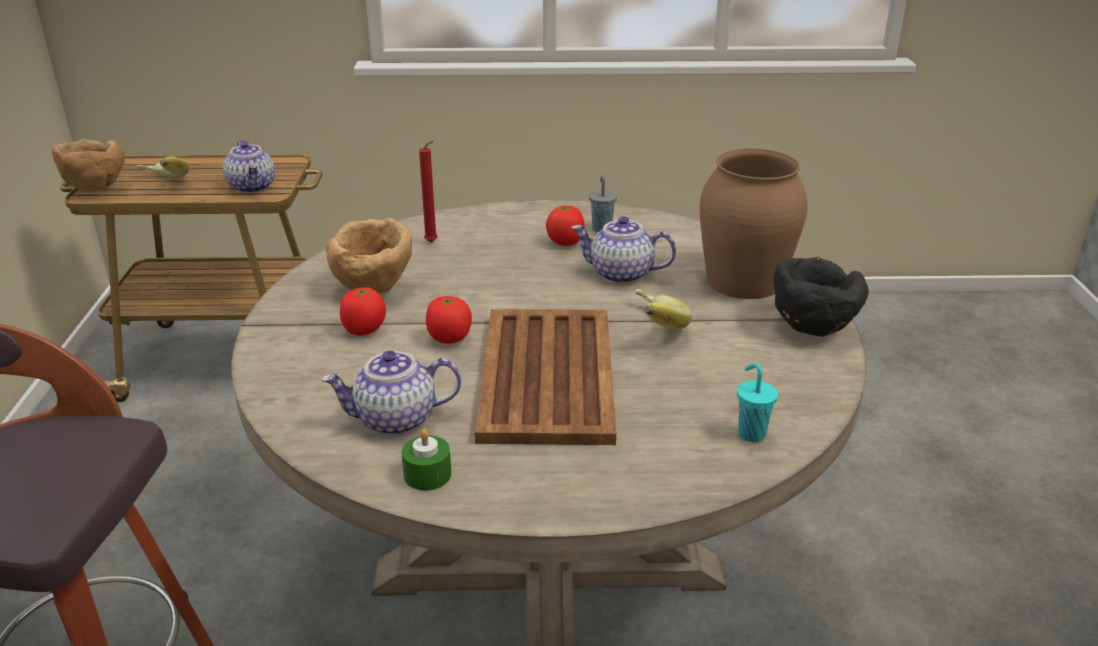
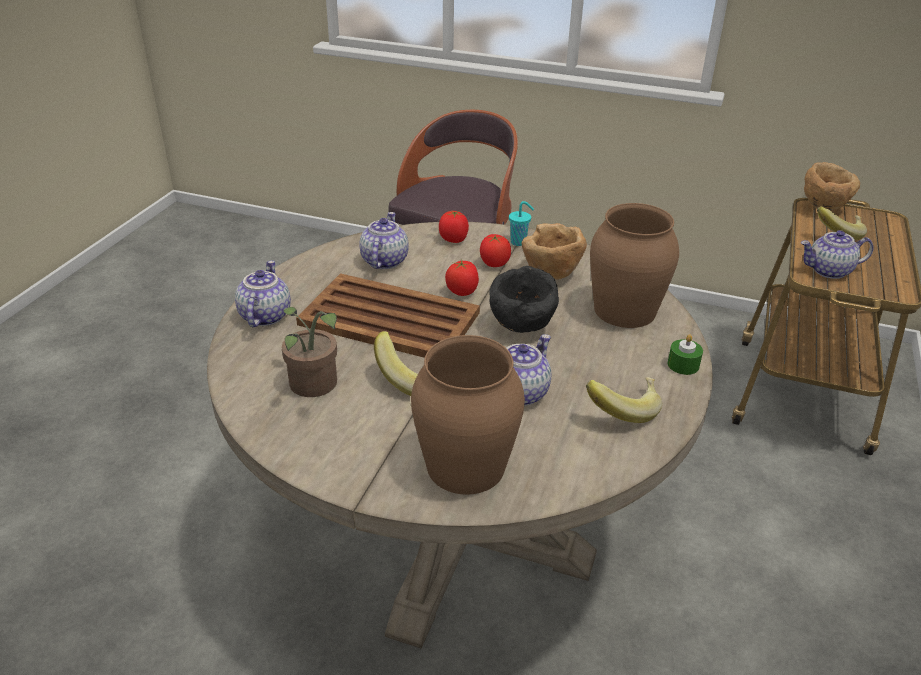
camera: 110 degrees right, 5 degrees up
(427, 474) = (327, 263): green candle -> green candle (683, 365)
(432, 243) = (624, 310): red candle -> brown vase
(565, 242) = (598, 378): tomato -> tomato (453, 239)
(601, 228) = (622, 409): grey cup -> banana
(616, 484) = (264, 316): none -> teapot
(723, 389) = (314, 387): none -> potted plant
(750, 433) = (259, 380): turquoise cup -> turquoise cup (519, 242)
(811, 328) = (357, 472): black bowl -> black bowl (522, 327)

